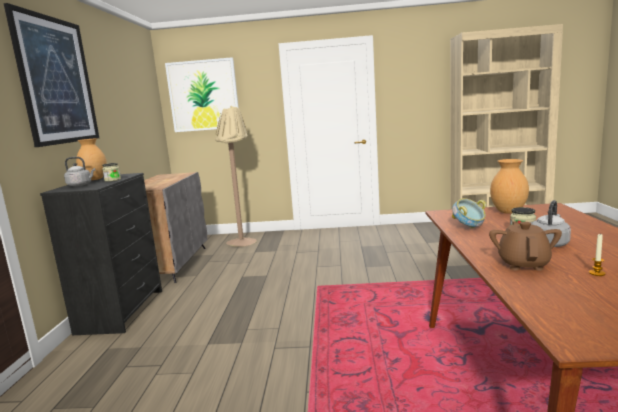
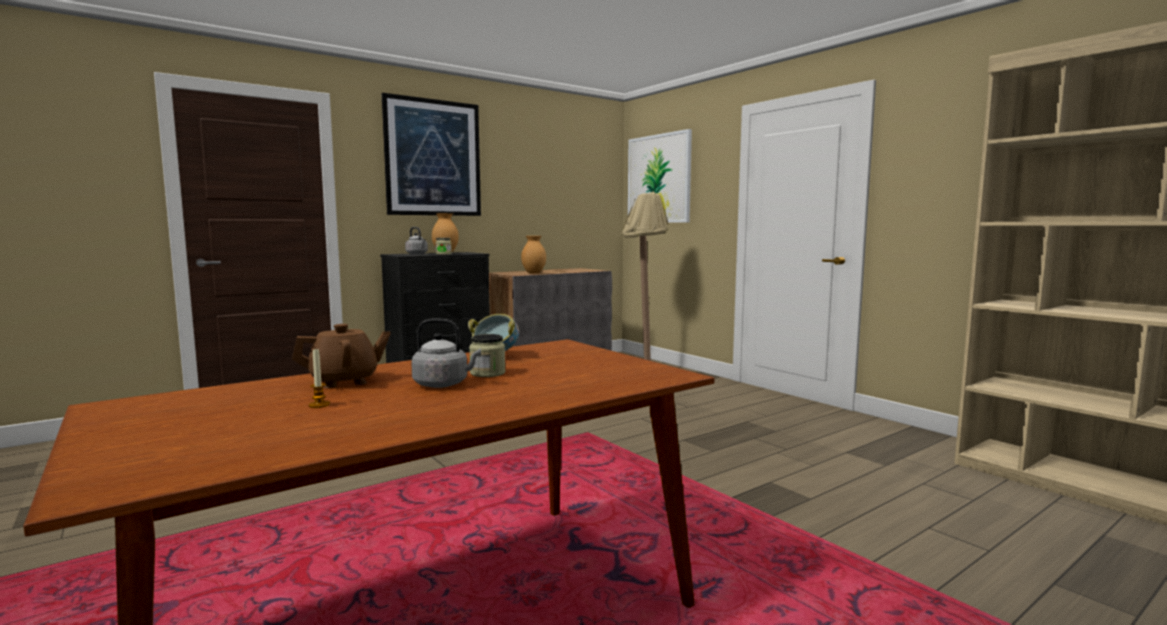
camera: 50 degrees right, 5 degrees down
(508, 212) = (605, 362): brown vase -> brown vase (534, 273)

